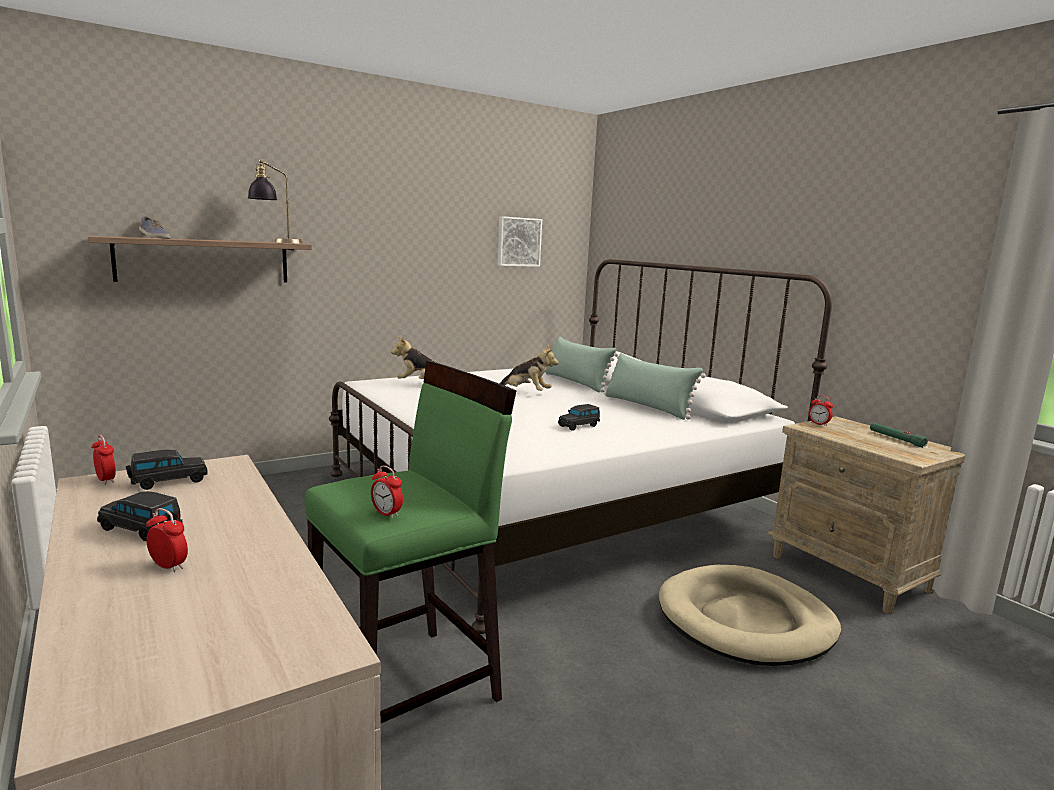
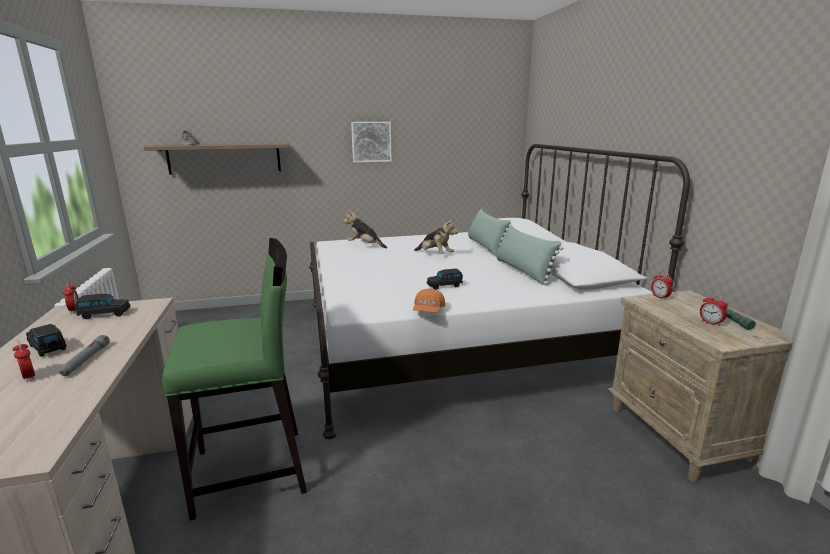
camera: 20 degrees right, 5 degrees up
(231, 538) = (86, 360): none -> grey flashlight
(276, 242) = (267, 143): table lamp -> none
(386, 514) = (195, 352): alarm clock -> alarm clock (710, 323)
(518, 242) = (461, 132): picture -> picture (371, 142)
(592, 453) = (428, 311): none -> orange cap
(745, 621) = (544, 464): beige dog bed -> none

